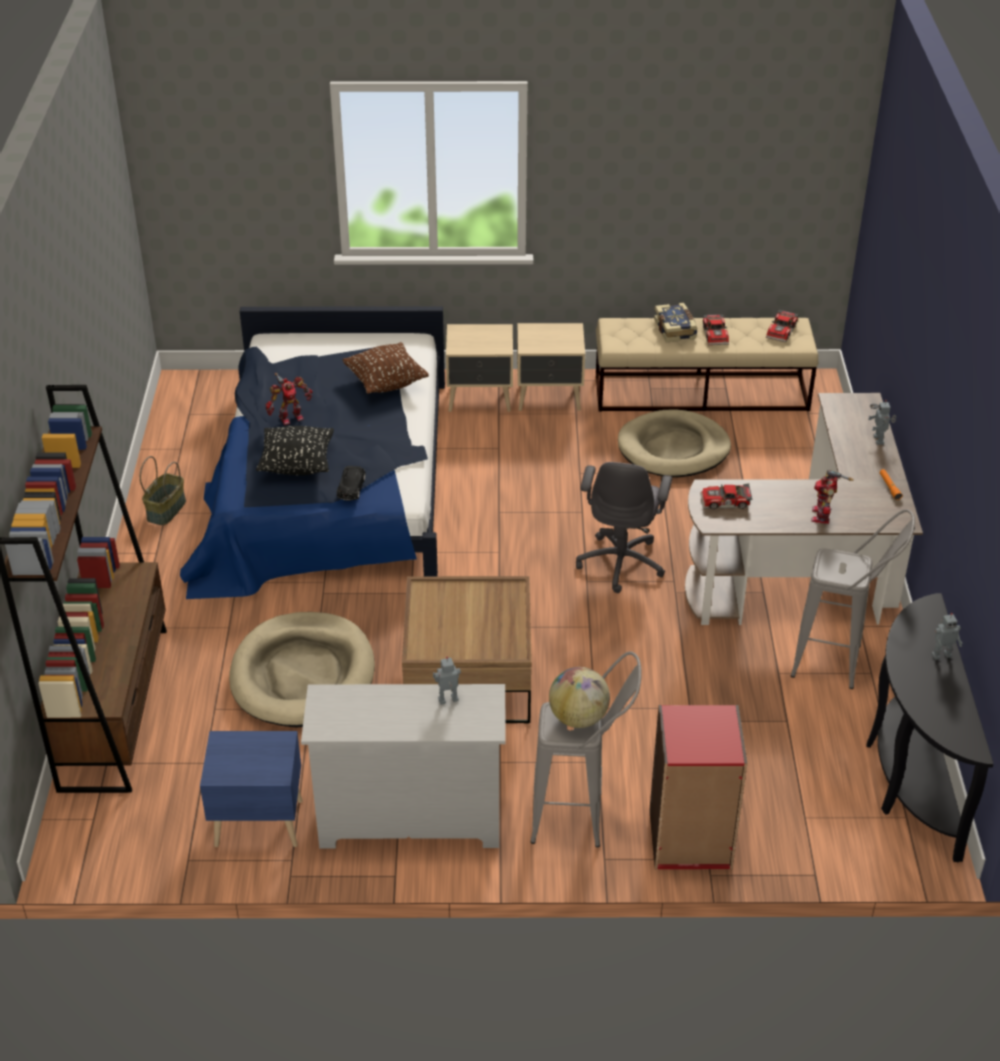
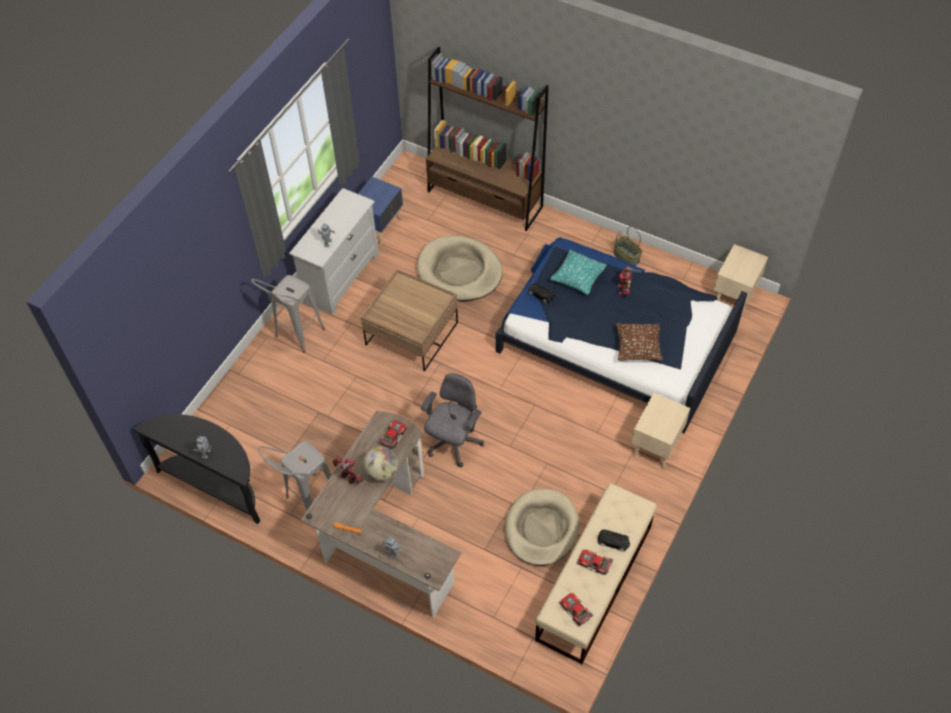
camera: 120 degrees right, 15 degrees up
(297, 465) = (578, 279): black pillow -> turquoise pillow
(550, 398) = (635, 486): beige nightstand -> beige nightstand (734, 296)
(578, 718) = (290, 293): globe -> globe (382, 472)
(621, 562) = (453, 443): grey office chair -> grey office chair turned 75 degrees clockwise
(676, 329) = (613, 542): book -> black toy car
(690, 840) = (252, 372): red bookcase -> none

